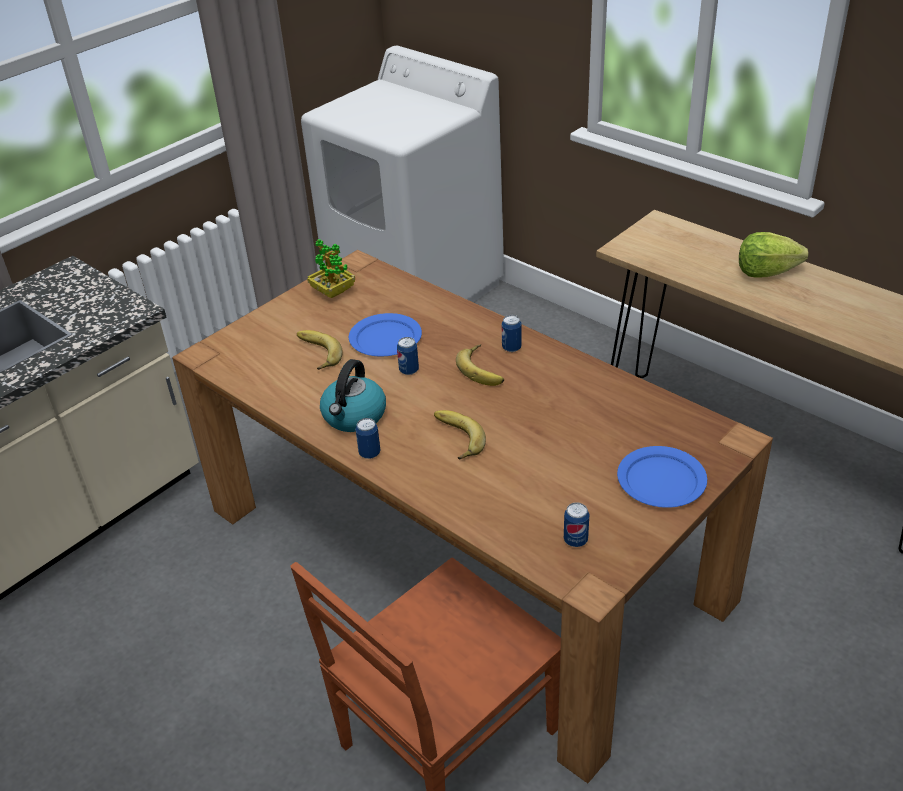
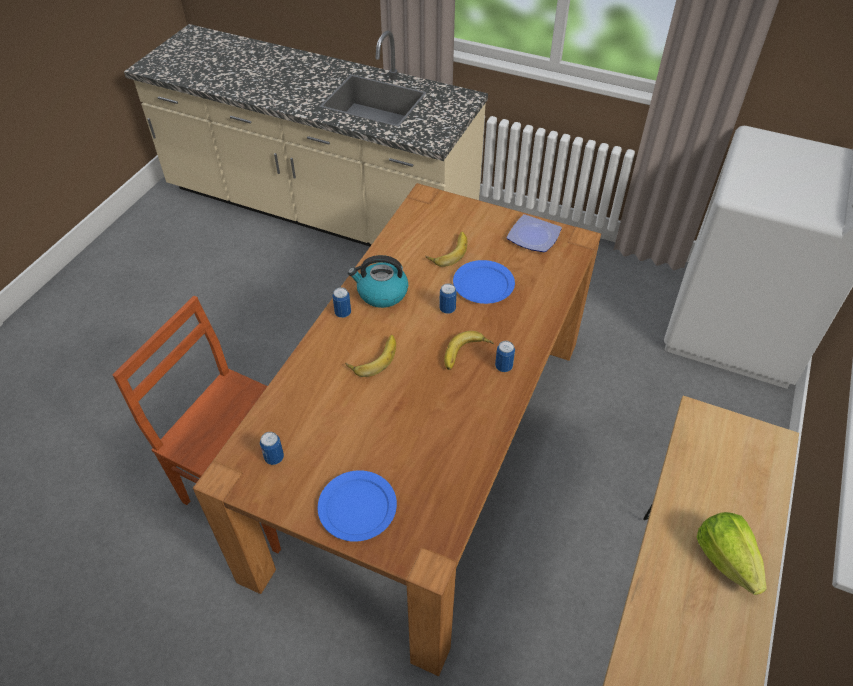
camera: 70 degrees right, 10 degrees up
(333, 292) = (532, 237): potted plant -> plate

